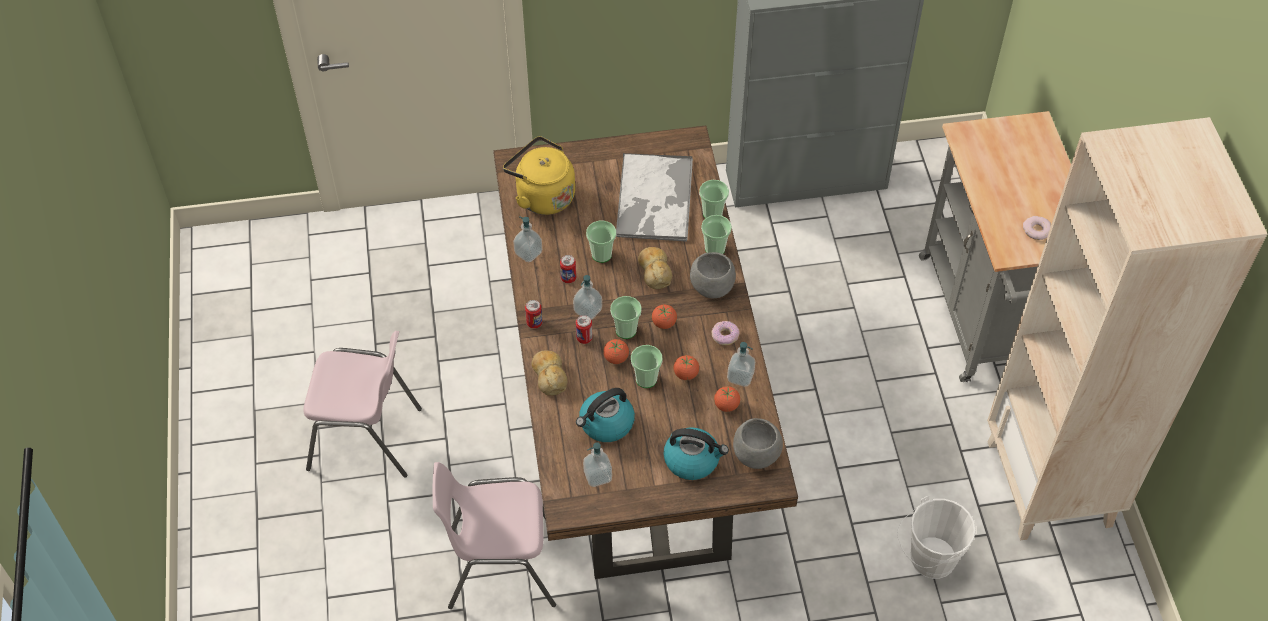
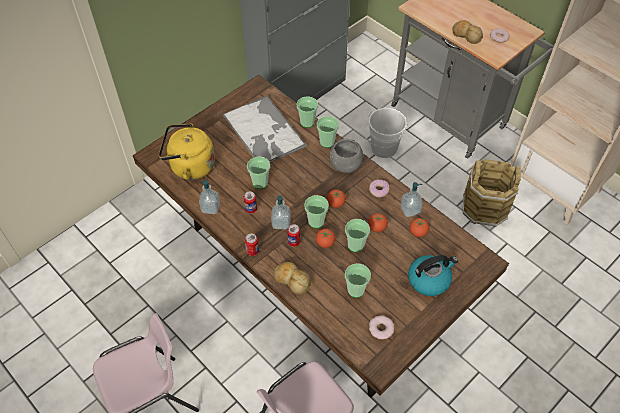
camera: 35 degrees left, 0 degrees up
(598, 476) = (381, 328): soap dispenser -> donut
(606, 424) = (356, 290): kettle -> cup
(654, 271) = (302, 175): bread -> bread (466, 35)
(756, 455) = (463, 253): grey bowl -> none
(925, 456) = (484, 208): none -> brown bucket
(928, 560) = (535, 264): white bucket -> white bucket (382, 150)

